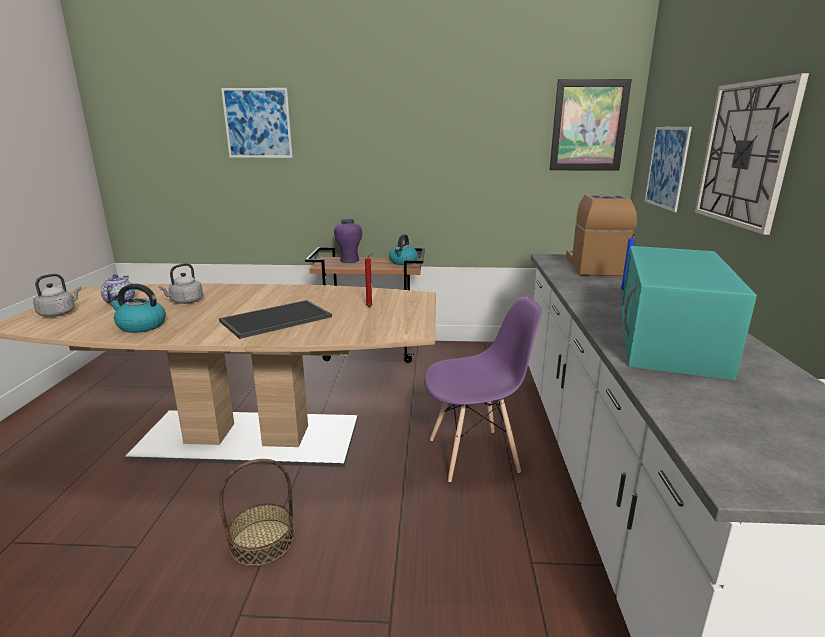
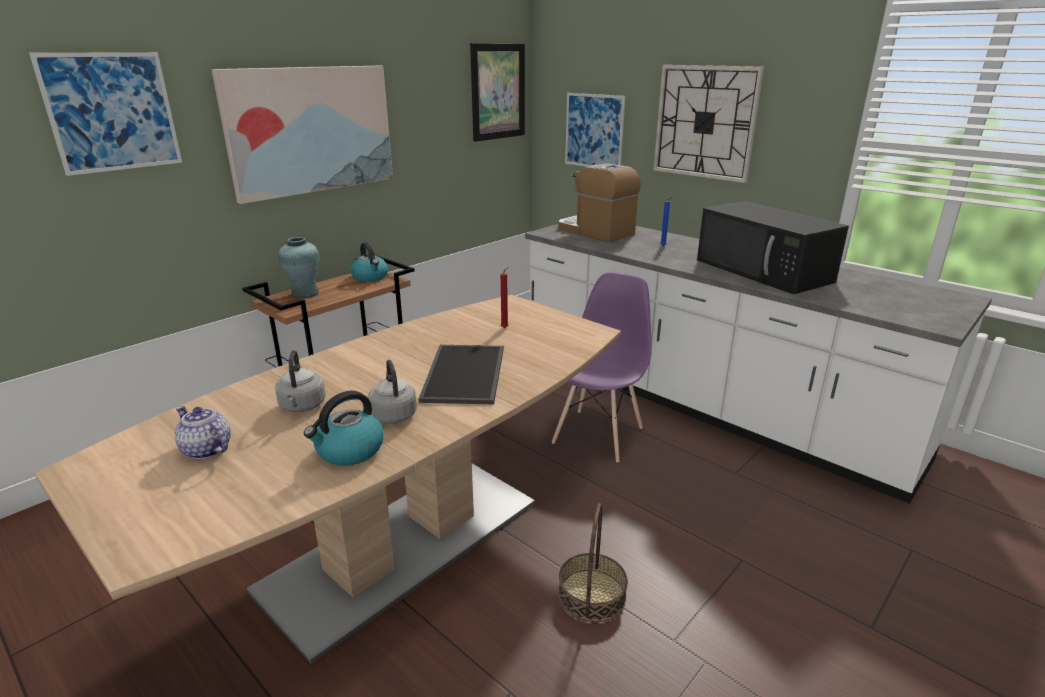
camera: 50 degrees left, 5 degrees up
(59, 313) = (162, 506): grey kettle -> grey kettle (393, 414)
(349, 260) = (305, 293): purple vase -> turquoise vase
(386, 145) = (311, 130): none -> picture
(670, 339) = (765, 271): turquoise microwave -> black microwave

